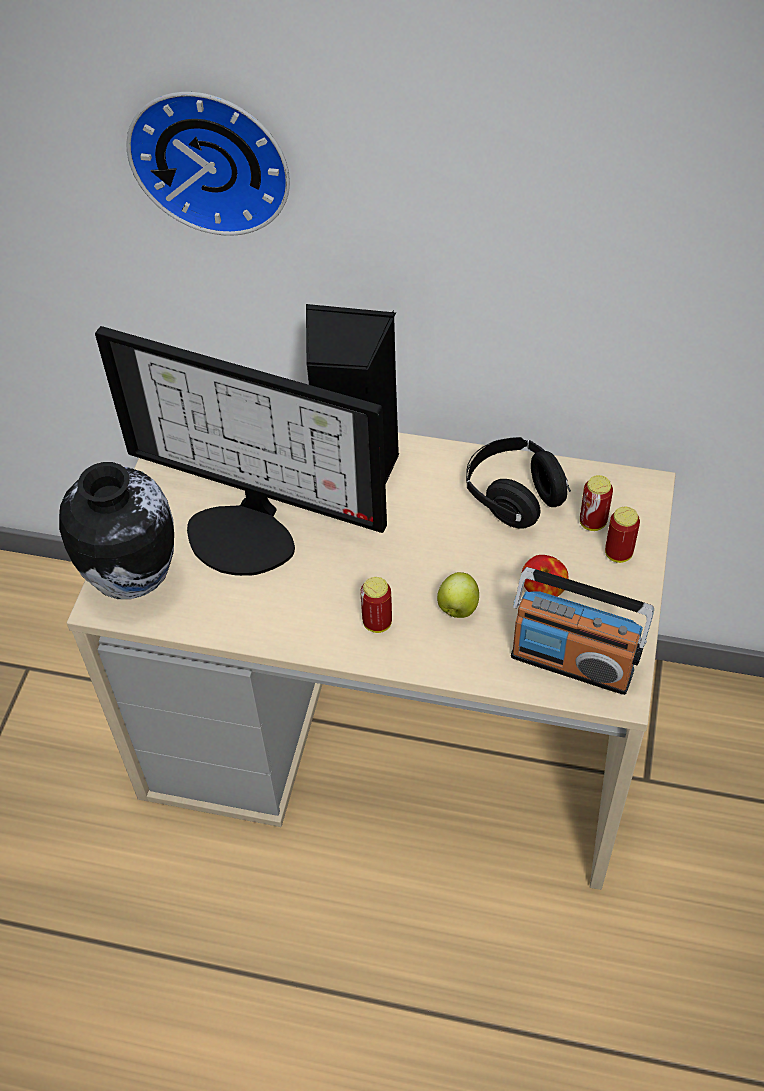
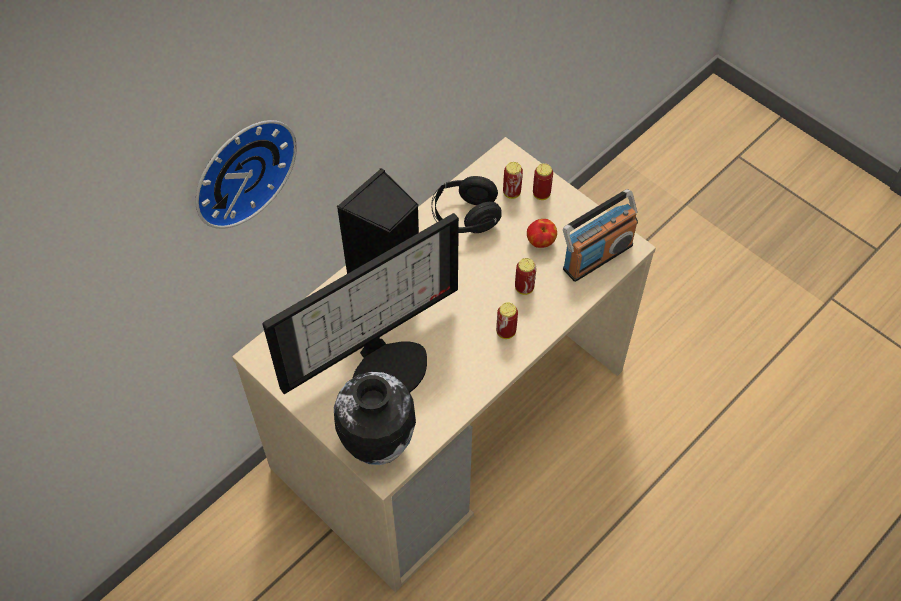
camera: 60 degrees left, 5 degrees up
(457, 608) = (524, 288): apple -> can

